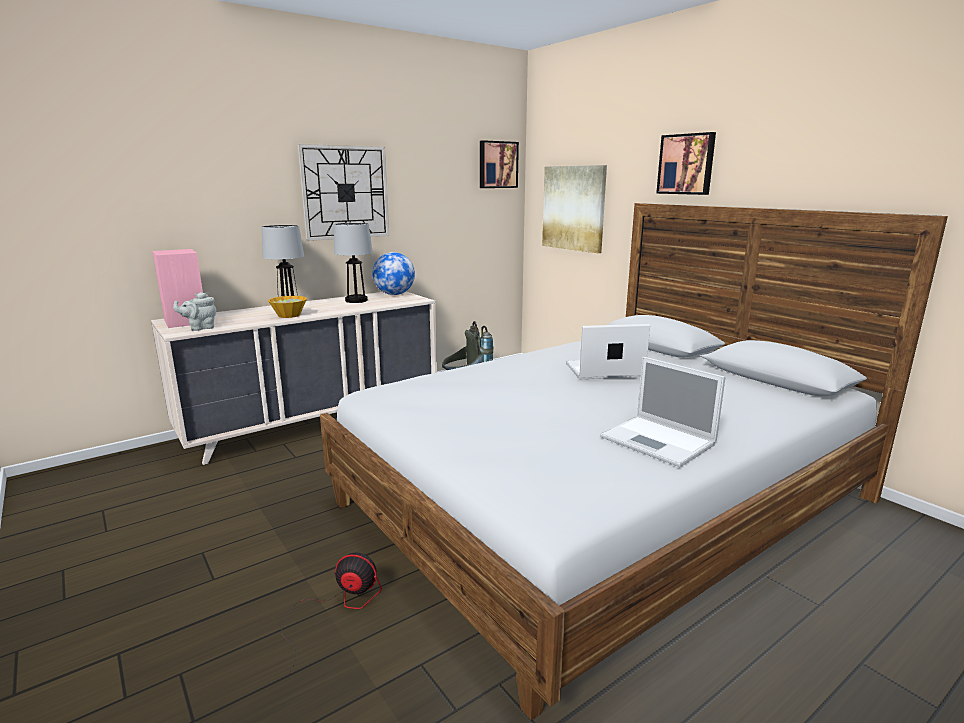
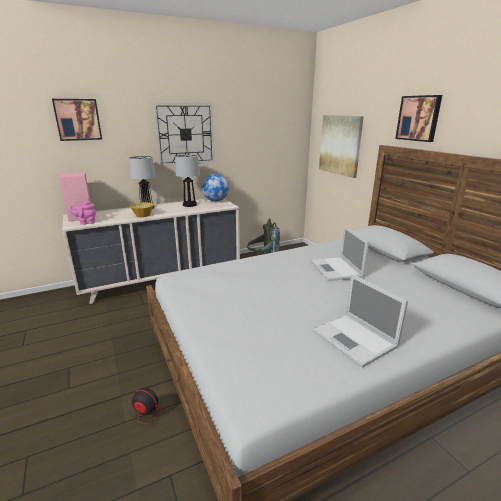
camera: 10 degrees right, 5 degrees up
(200, 328) = (86, 223): grey teapot -> pink teapot
(497, 165) = (291, 113): picture -> picture (78, 119)
(602, 370) = (336, 269): laptop -> laptop turned 105 degrees counterclockwise

